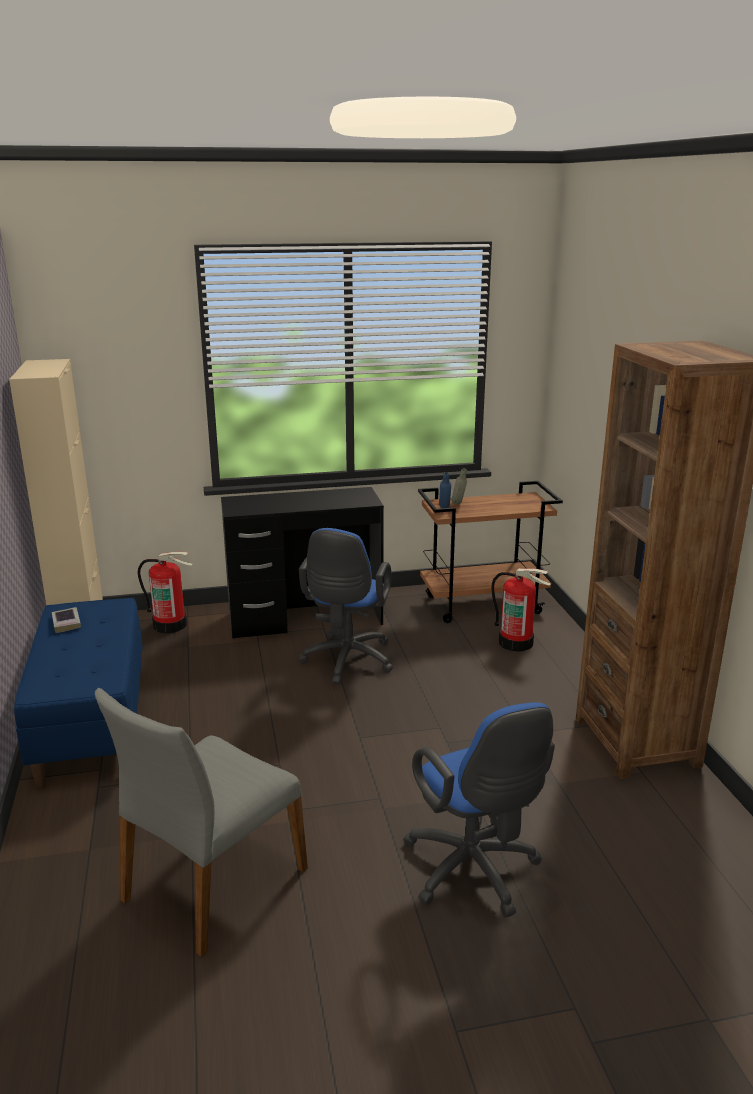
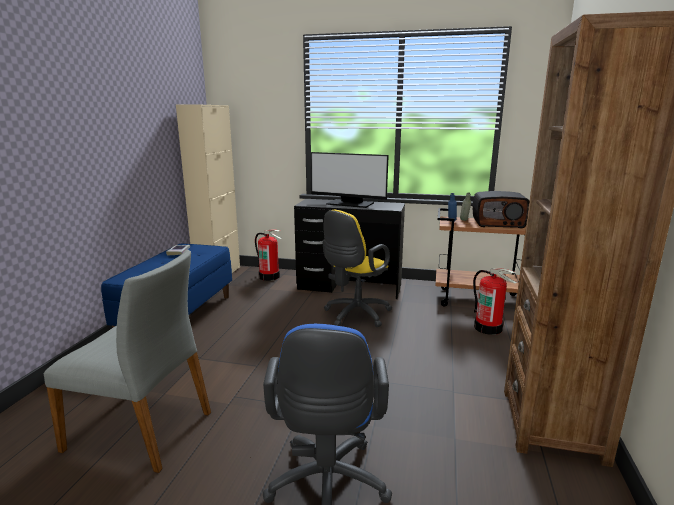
camera: 25 degrees right, 5 degrees down
(211, 884) = (142, 430): grey chair -> grey chair turned 135 degrees counterclockwise
(300, 500) = (350, 204): none -> monitor
(346, 662) = (354, 315): blue office chair -> yellow office chair
(501, 503) = (498, 223): none -> radio

